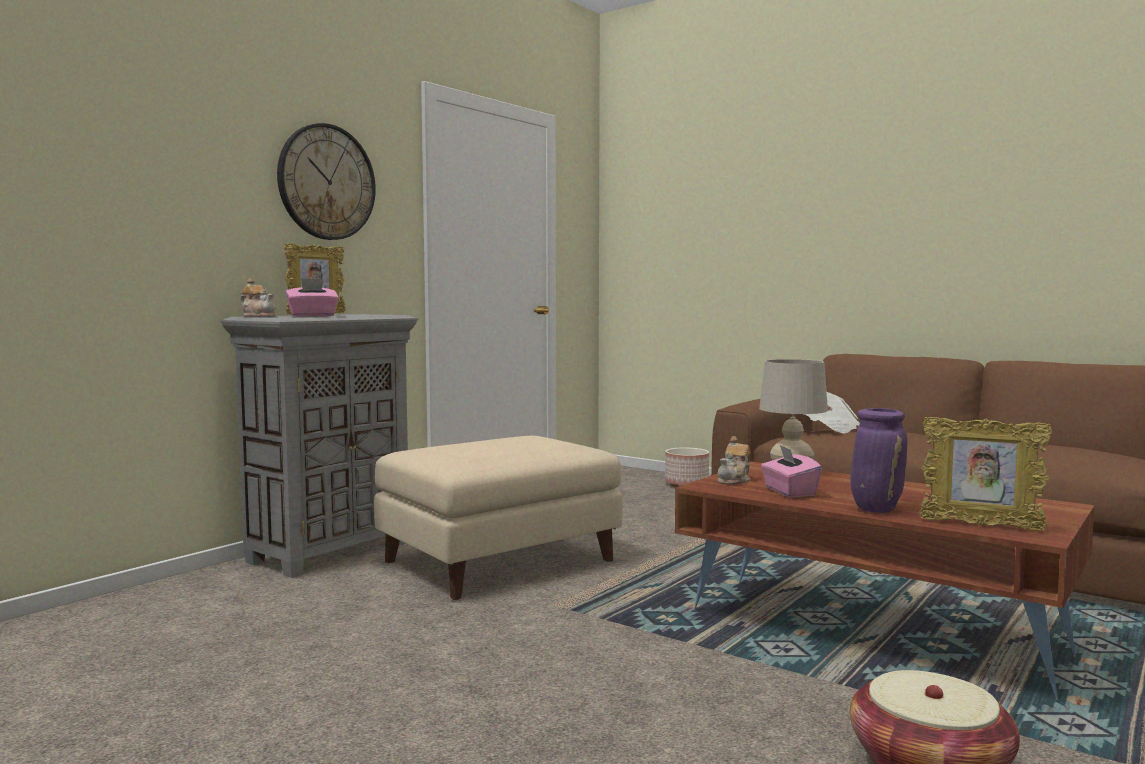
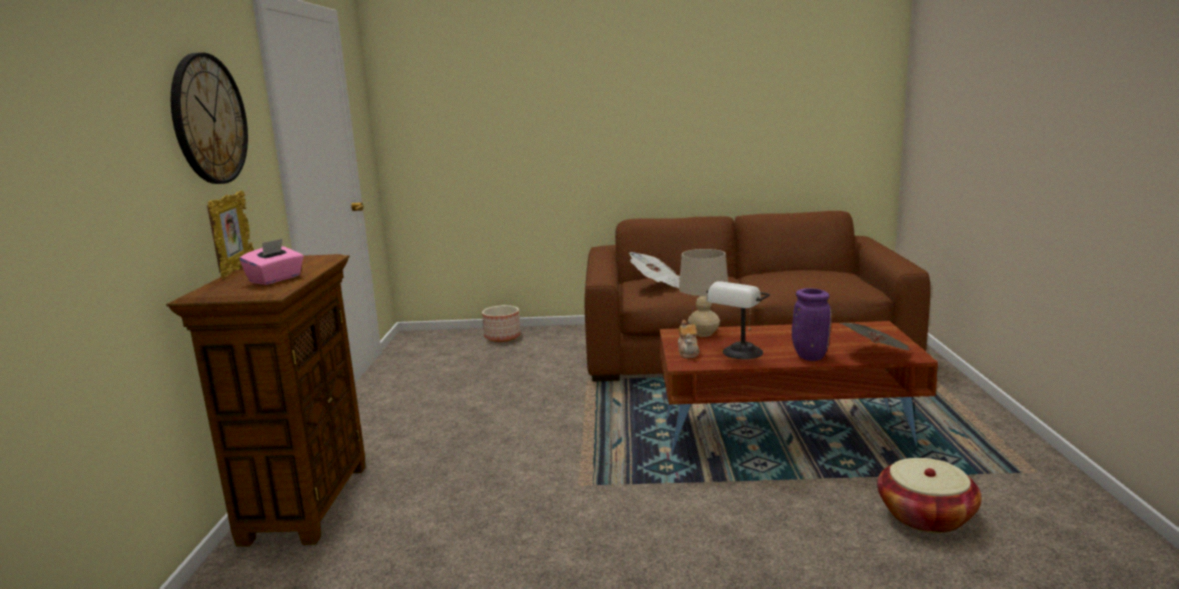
camera: 35 degrees left, 10 degrees up
(259, 316) = (219, 292): teapot -> none
(330, 551) = (305, 502): grey cabinet -> brown cabinet
(500, 562) = (476, 459): beige ottoman -> none
(789, 492) = (739, 355): pink tissue box -> table lamp
(980, 525) = (877, 355): picture frame -> newspaper

